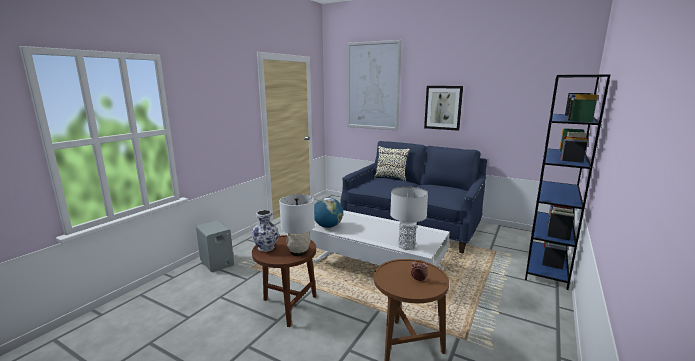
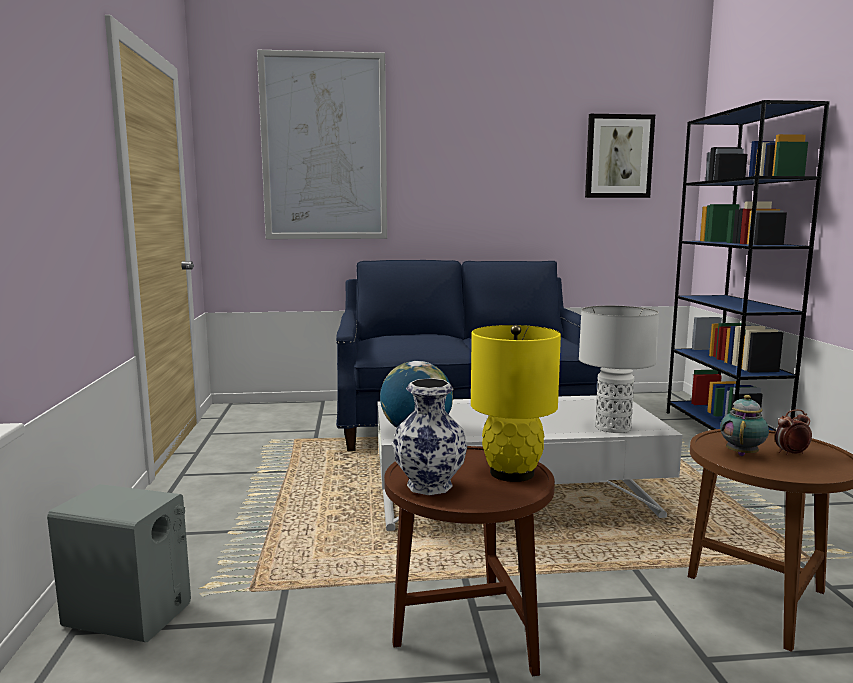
camera: 35 degrees left, 5 degrees down
(299, 252) = (512, 473): white table lamp -> yellow table lamp
(391, 178) = (405, 333): beige pillow -> none
(397, 273) = (742, 453): none -> teapot
(443, 107) = (475, 189): picture -> picture (618, 156)

